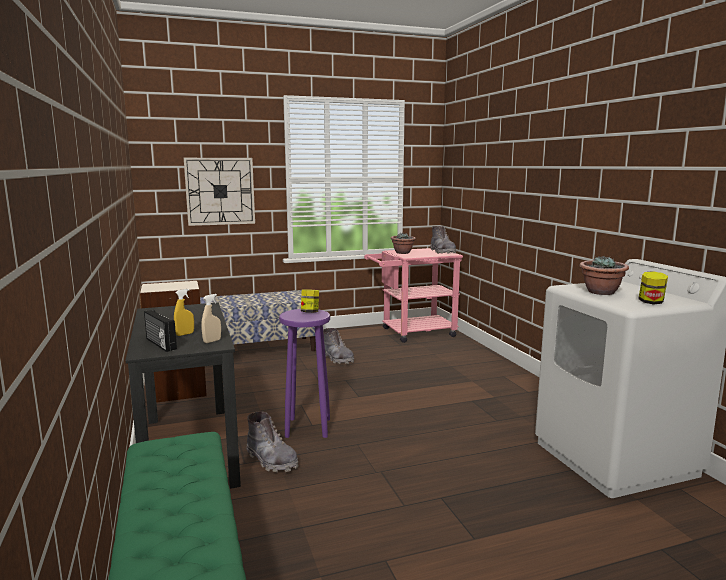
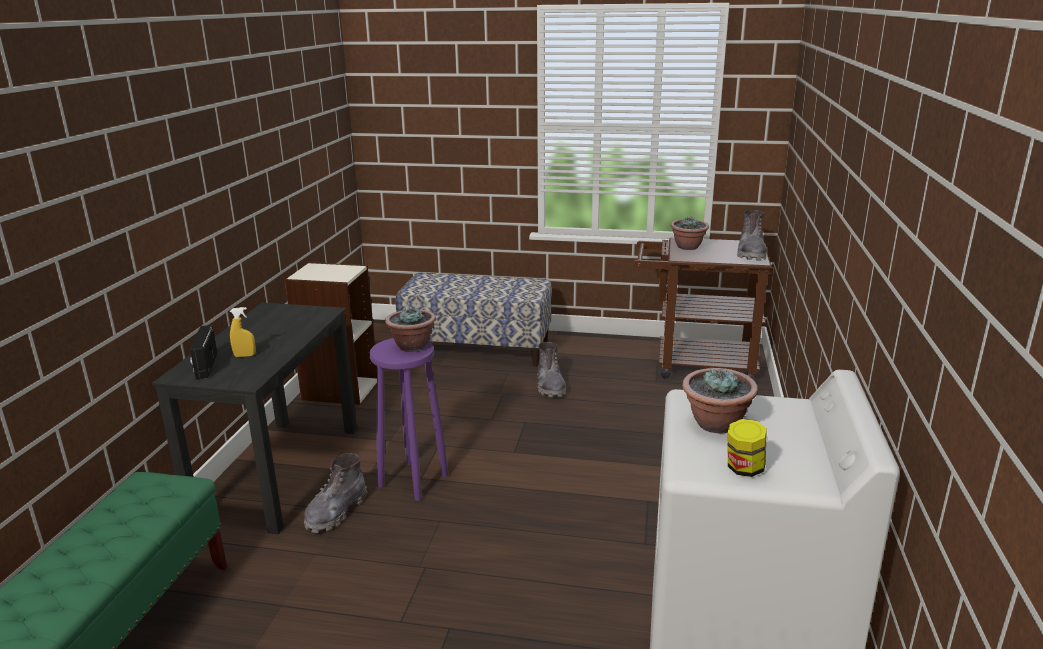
camera: 30 degrees right, 10 degrees up
(212, 341) = (252, 373): beige spray bottle -> none
(220, 191) = (451, 138): wall clock -> none
(271, 460) = (336, 512): grey boot -> grey boot turned 45 degrees clockwise
(310, 312) = (412, 346): jar -> potted plant
(412, 333) = (695, 364): pink cart -> brown cart

